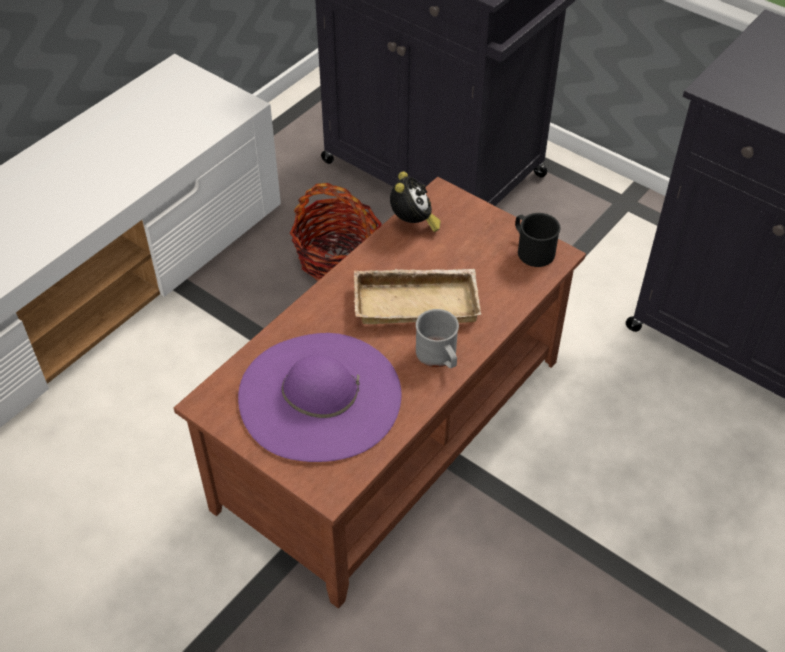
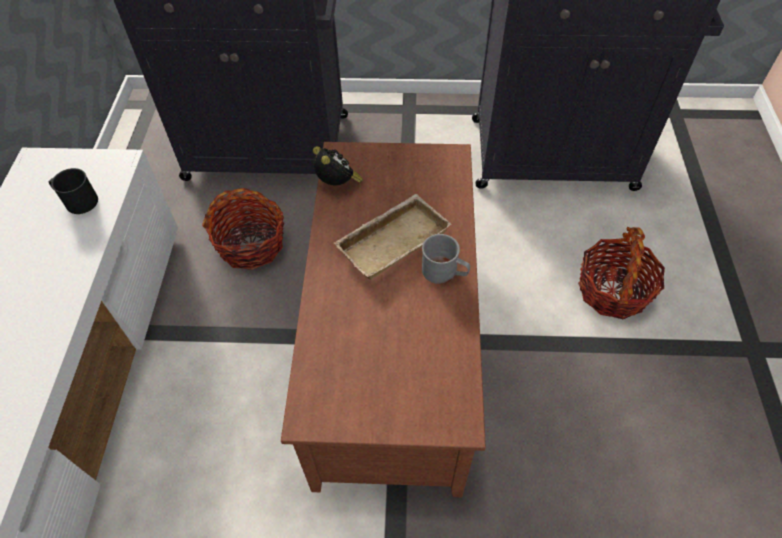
camera: 35 degrees left, 5 degrees up
(320, 396) = (388, 355): purple hat -> none
(532, 250) = (435, 160): black mug -> black mug (77, 201)
(688, 524) = (613, 291): none -> basket

